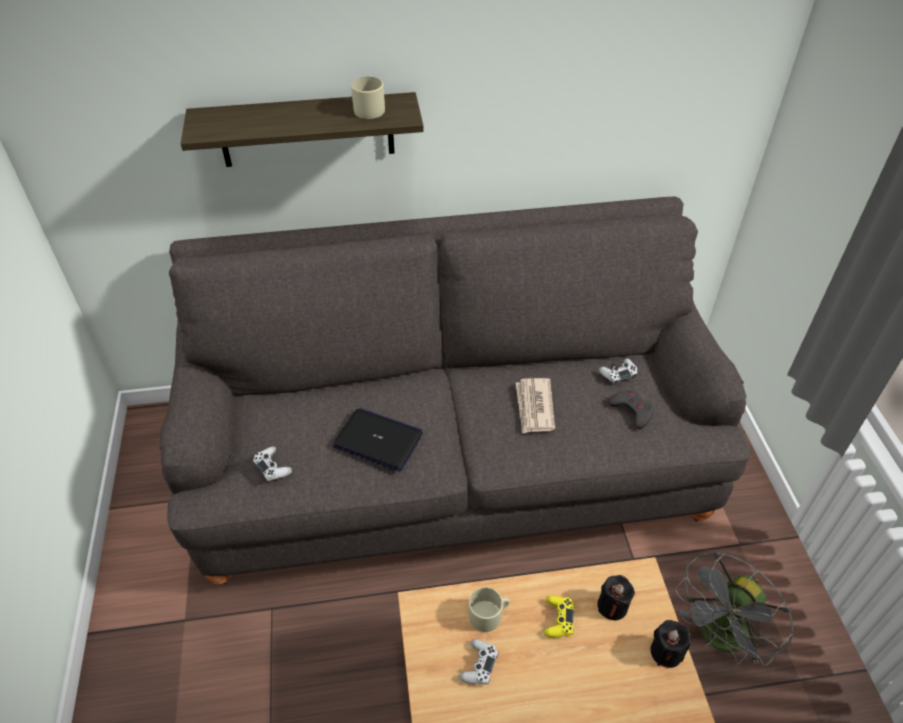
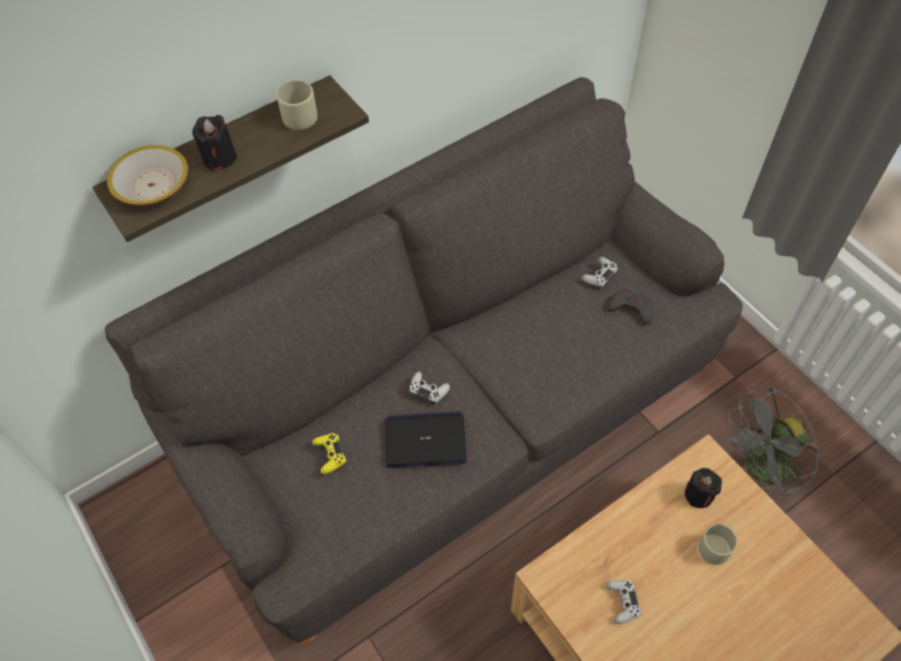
camera: 25 degrees left, 10 degrees up
(226, 120) = (152, 186): none -> bowl
(272, 467) = (341, 515): white game controller -> white game controller (428, 390)
(489, 614) = (605, 553): beige mug -> beige mug (716, 546)
(534, 407) = (547, 342): newspaper -> none
(558, 619) = (663, 528): yellow game controller -> yellow game controller (330, 455)
(666, 652) = (760, 513): black candle -> black candle (219, 158)
(719, 639) = (760, 469): grey fan -> grey fan turned 45 degrees clockwise

